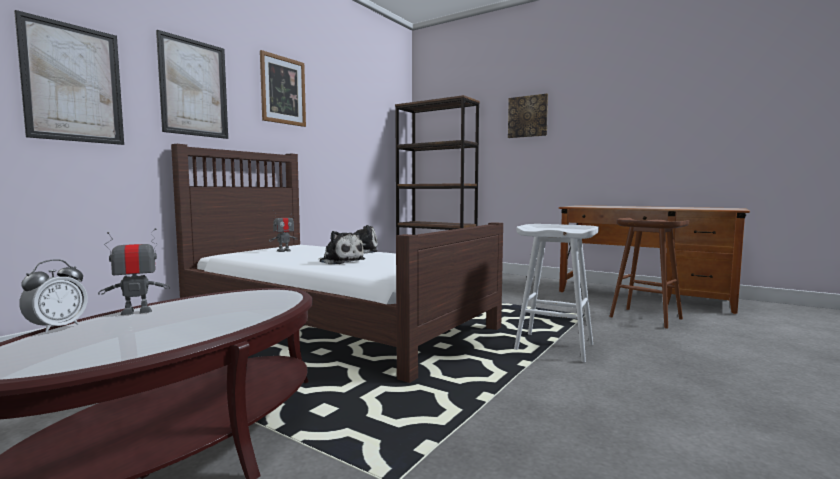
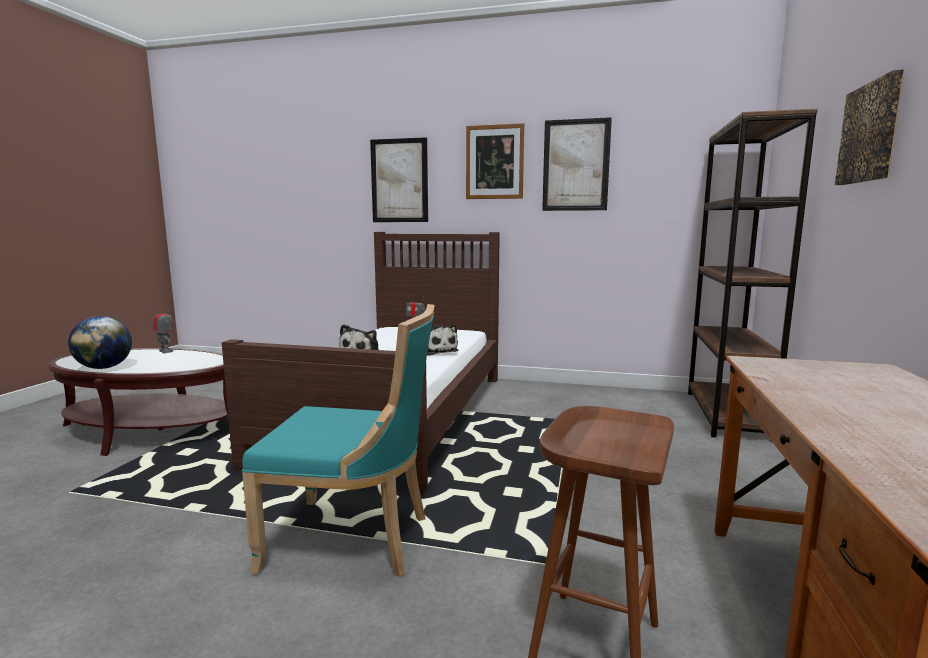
camera: 70 degrees right, 5 degrees up
(57, 327) = (137, 349): alarm clock -> none
(73, 83) = (319, 195): picture -> picture (576, 165)
(194, 334) = (104, 368): none -> globe
(555, 347) = (354, 540): white stool -> turquoise chair

